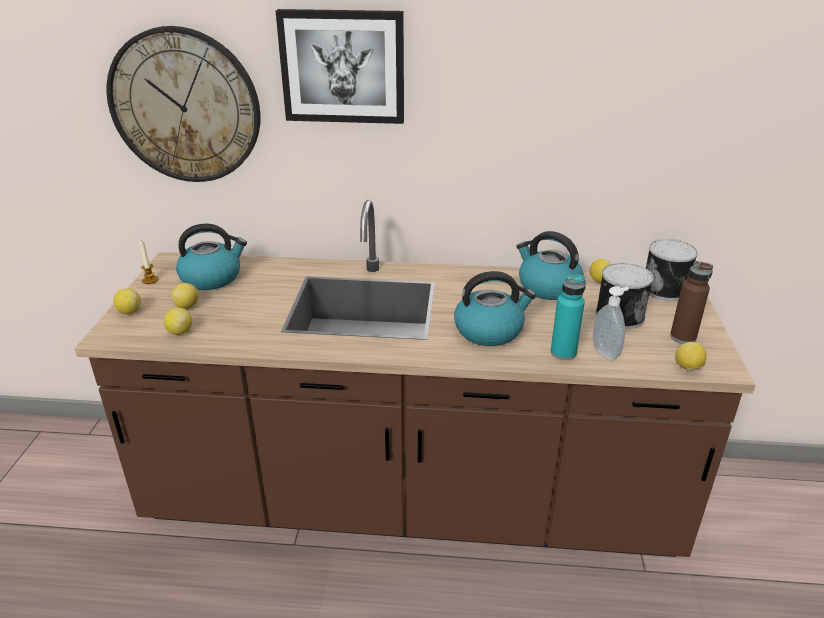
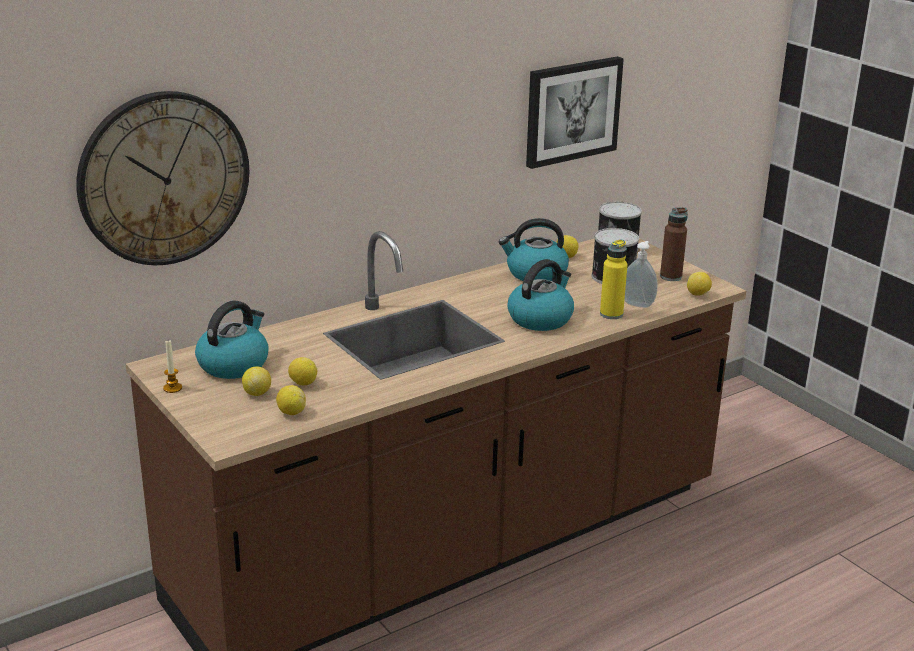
camera: 40 degrees left, 5 degrees down
(129, 311) = (208, 417): lemon -> lemon (303, 383)
(343, 66) = (328, 103): picture -> picture (572, 111)
(563, 352) = (611, 314): turquoise bottle -> yellow bottle

